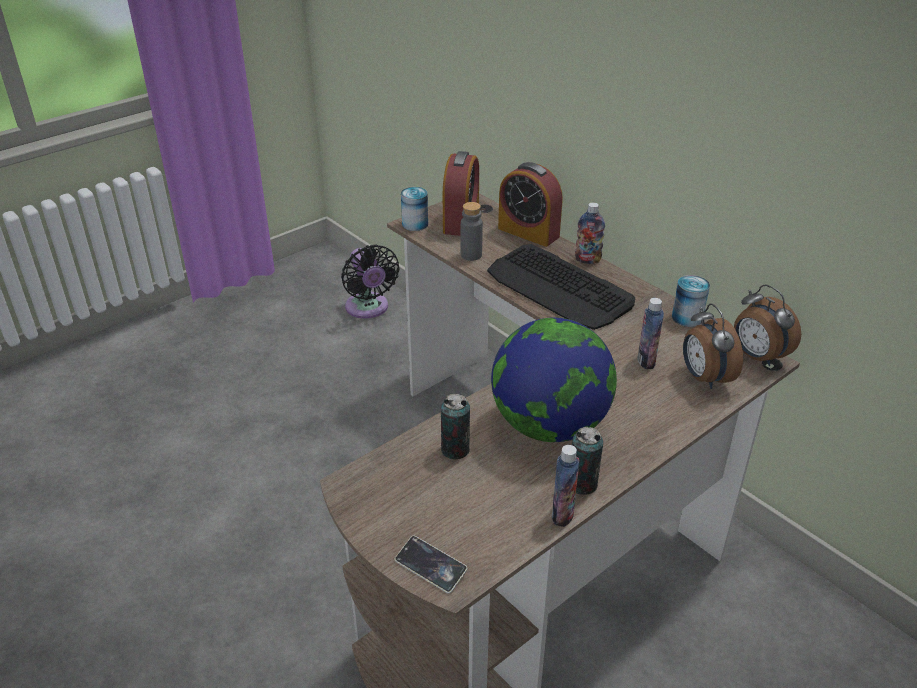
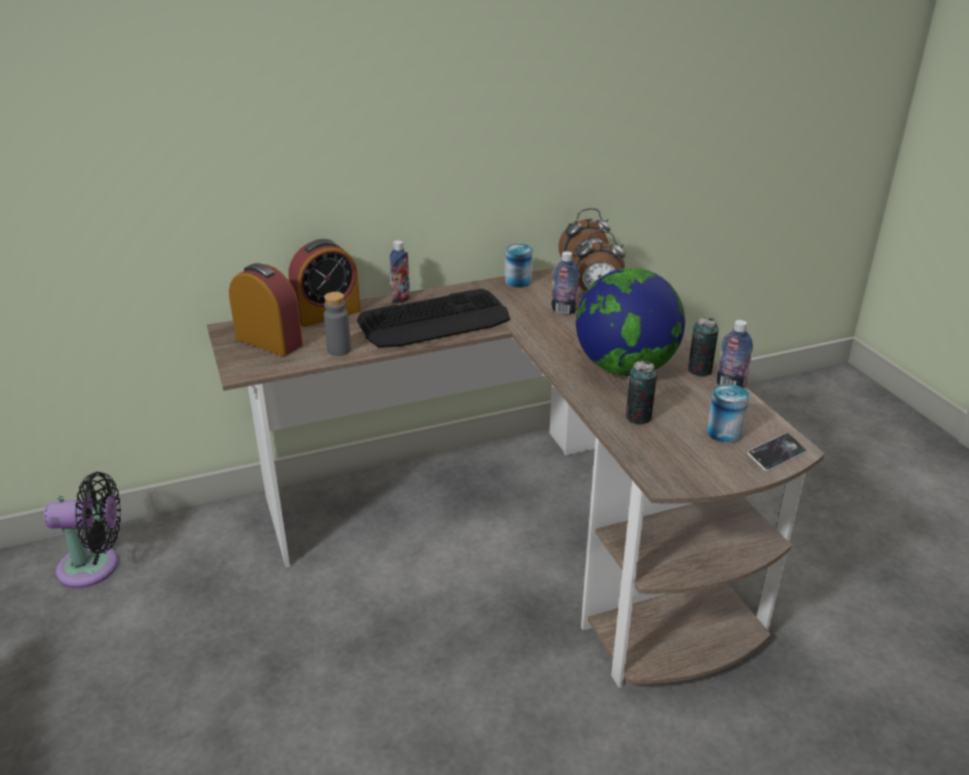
camera: 70 degrees left, 5 degrees down
(415, 224) = (245, 369): can -> can (724, 433)

